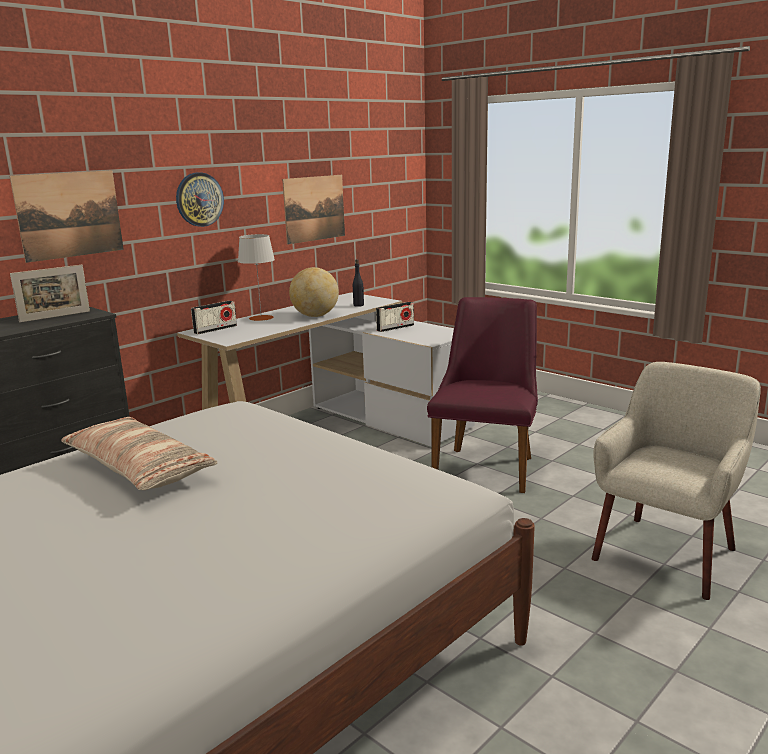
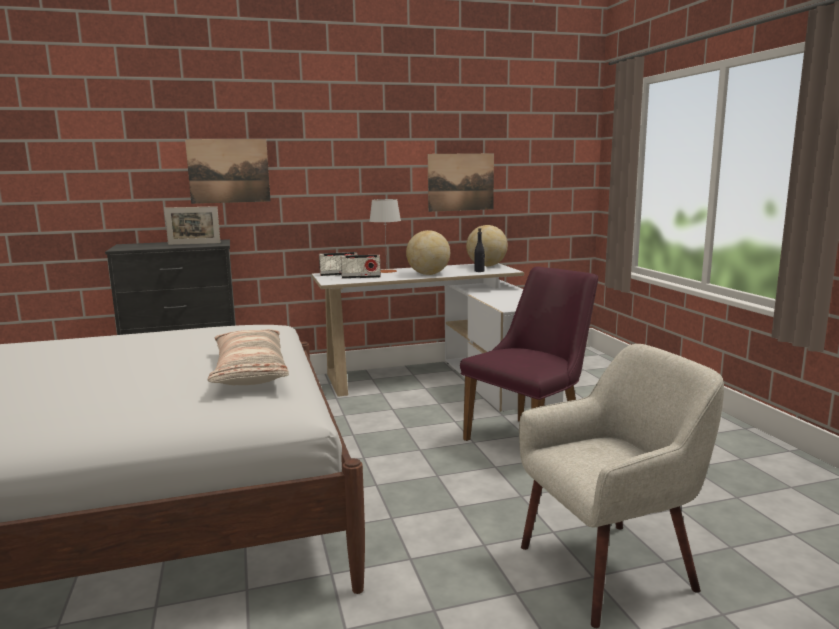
camera: 30 degrees right, 5 degrees down
(137, 469) = (124, 349): pillow -> pillow (249, 371)
(199, 199) = (342, 166): wall clock -> none
(351, 298) = (486, 266): none -> globe
(395, 328) = (501, 295): radio -> radio (361, 277)

